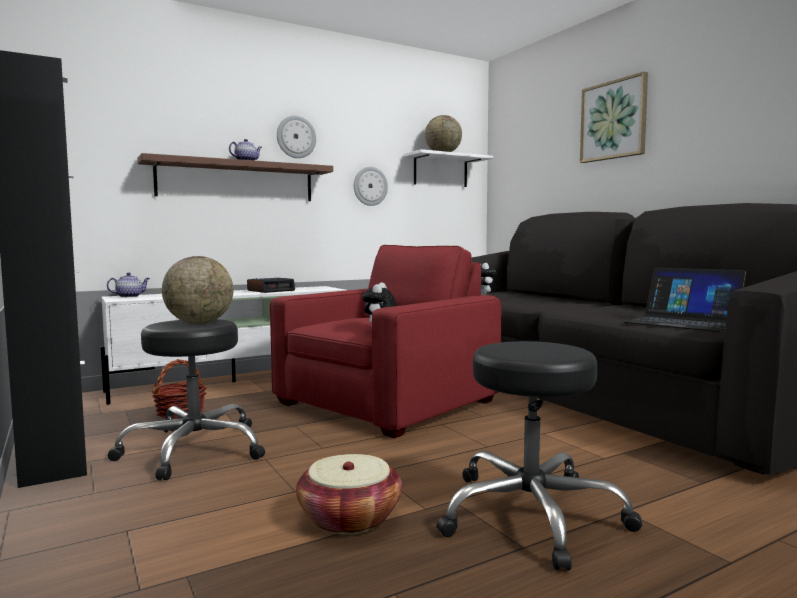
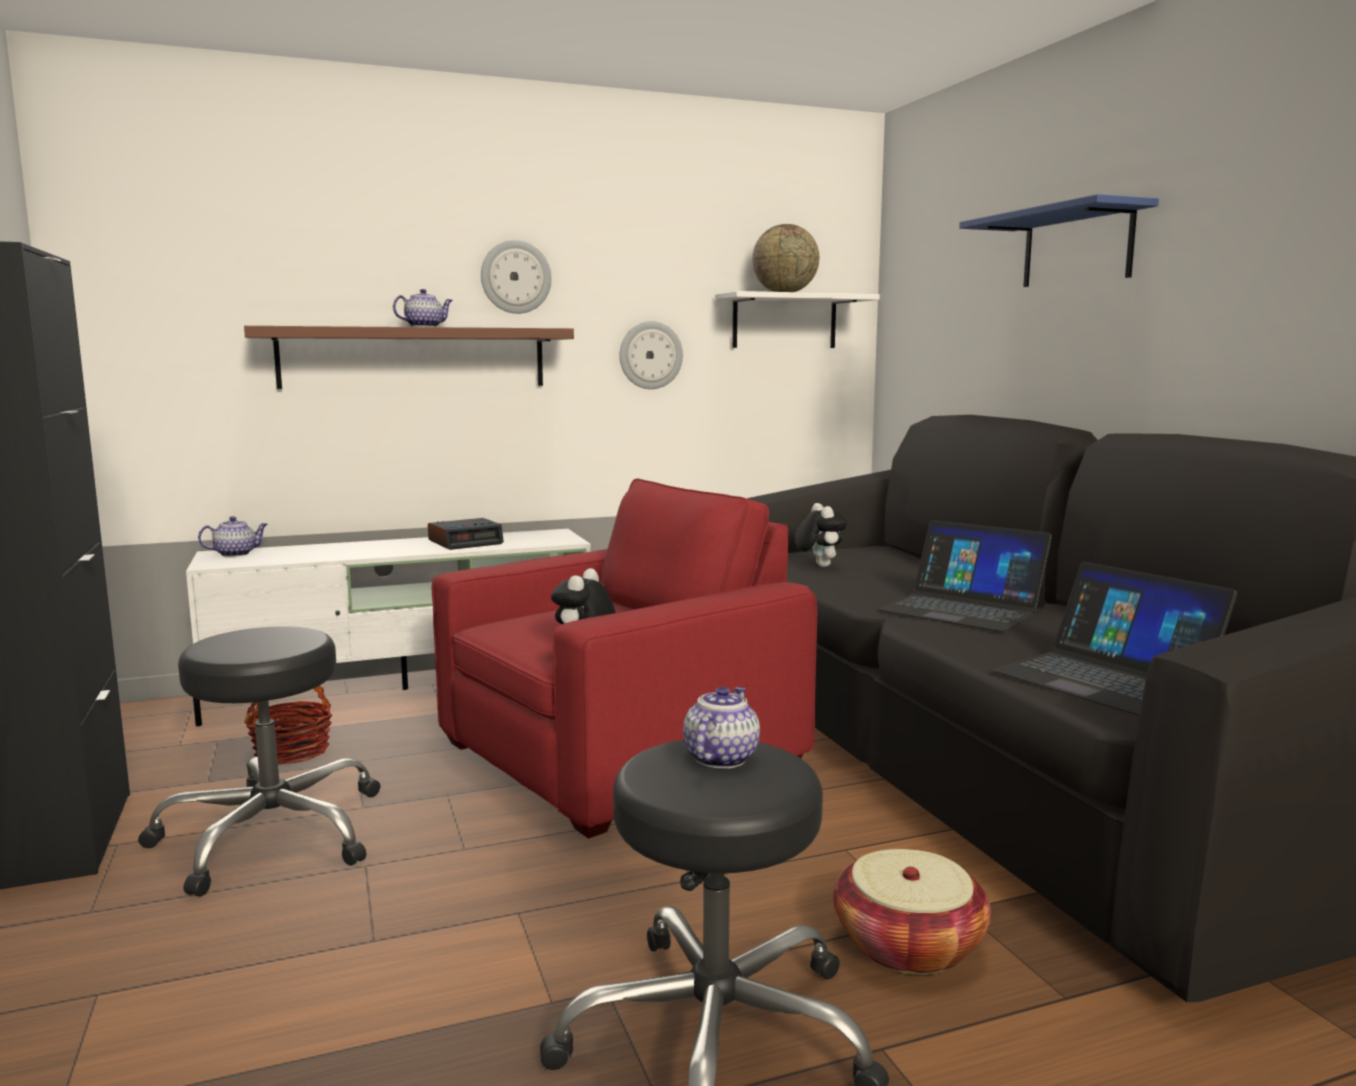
camera: 10 degrees right, 5 degrees up
(199, 323) = (273, 642): globe -> none
(350, 518) = (425, 1008): basket -> basket (908, 945)
(528, 346) = (720, 757): none -> teapot
(578, 306) = (962, 608): none -> laptop
(613, 120) = (1077, 247): picture -> blue shelf

